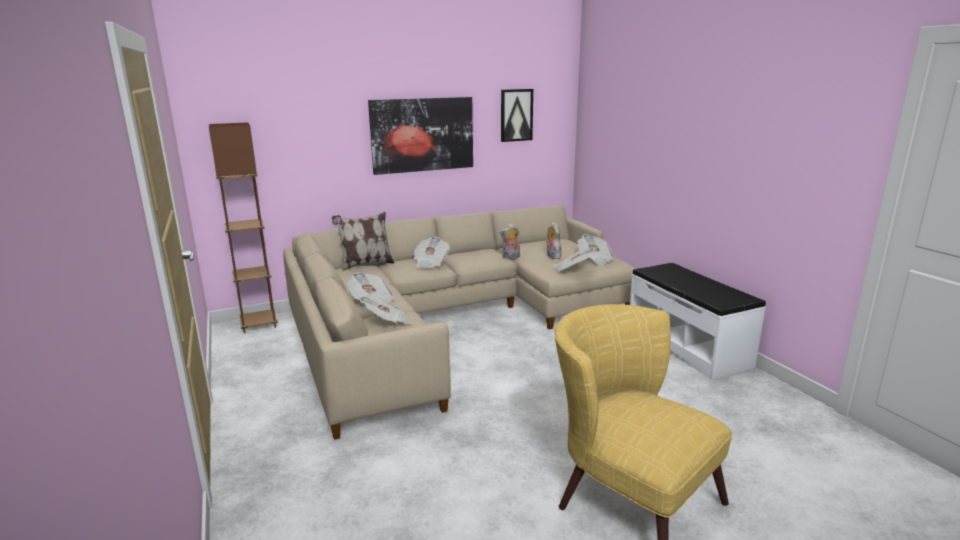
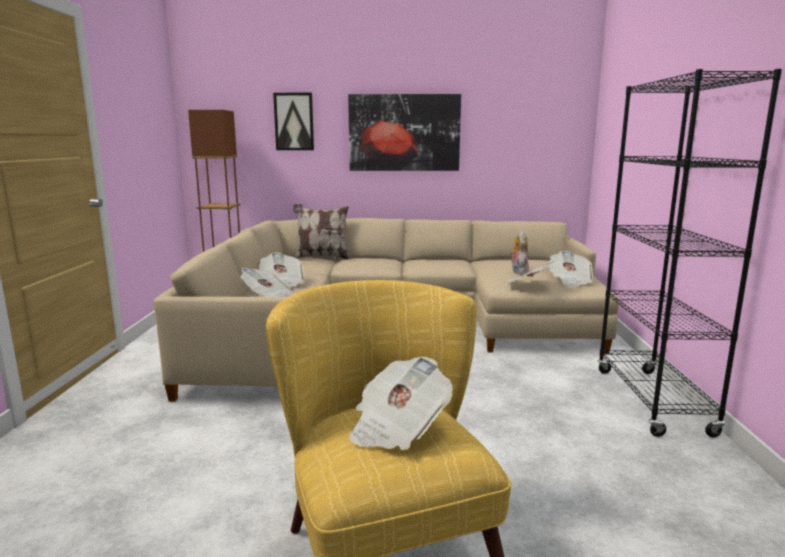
camera: 25 degrees right, 5 degrees down
(430, 263) = (381, 262): newspaper -> newspaper (397, 428)
(511, 257) = (473, 268): plush toy -> none
(516, 115) = (515, 116): picture -> picture (294, 121)
(687, 346) = (652, 401): white bench -> black bookcase

